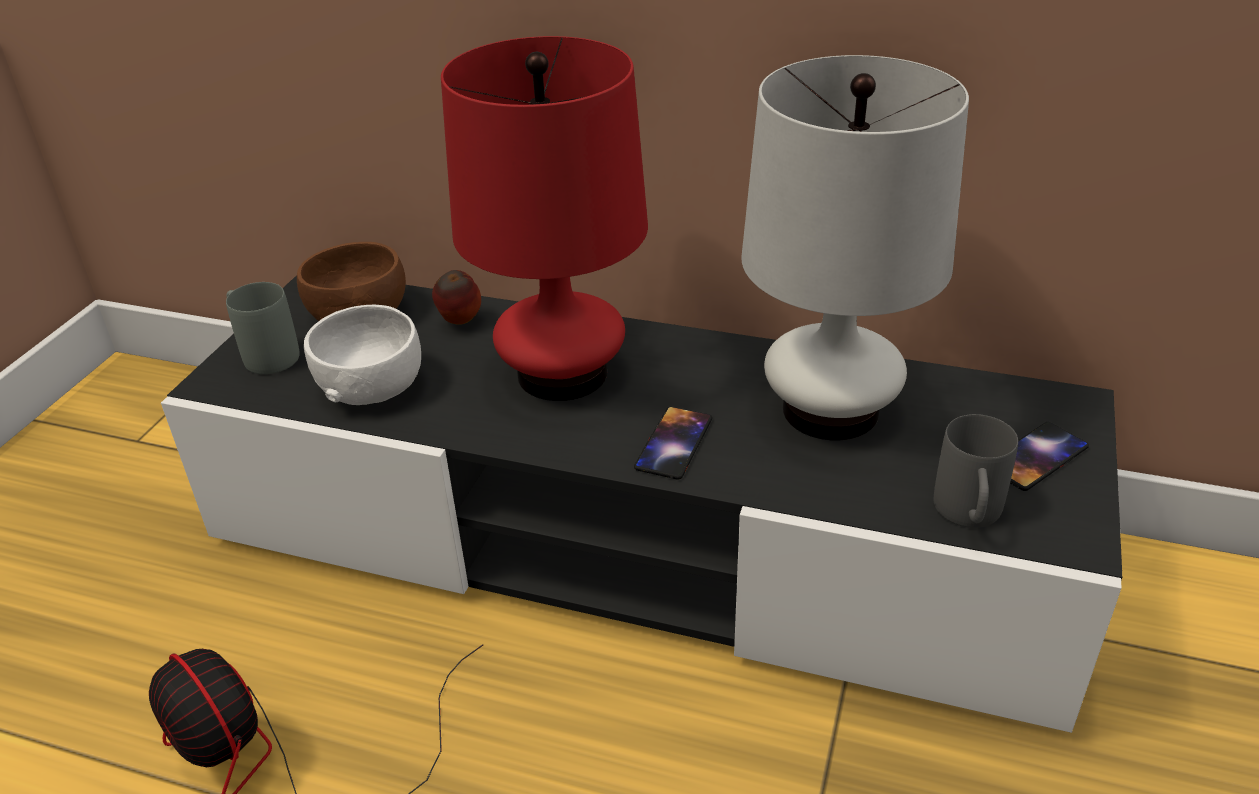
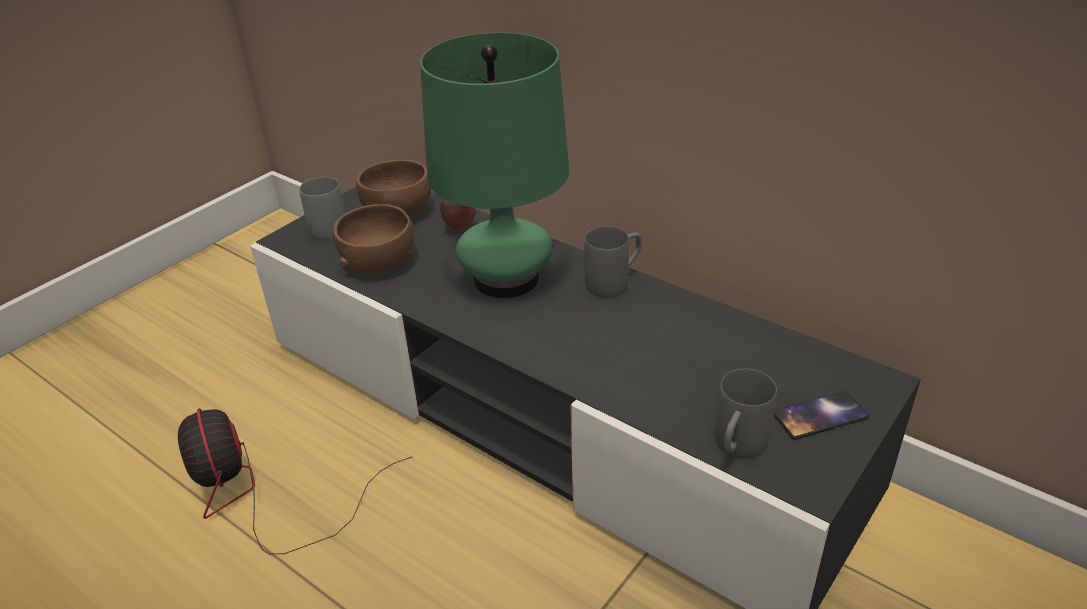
camera: 20 degrees right, 0 degrees up
(371, 385) = (378, 260): white bowl -> brown bowl
(562, 374) = (506, 278): red table lamp -> green table lamp
(673, 443) = (553, 344): phone -> none
(703, 350) = (614, 281): none -> grey mug
(830, 410) = (681, 345): white table lamp -> none

